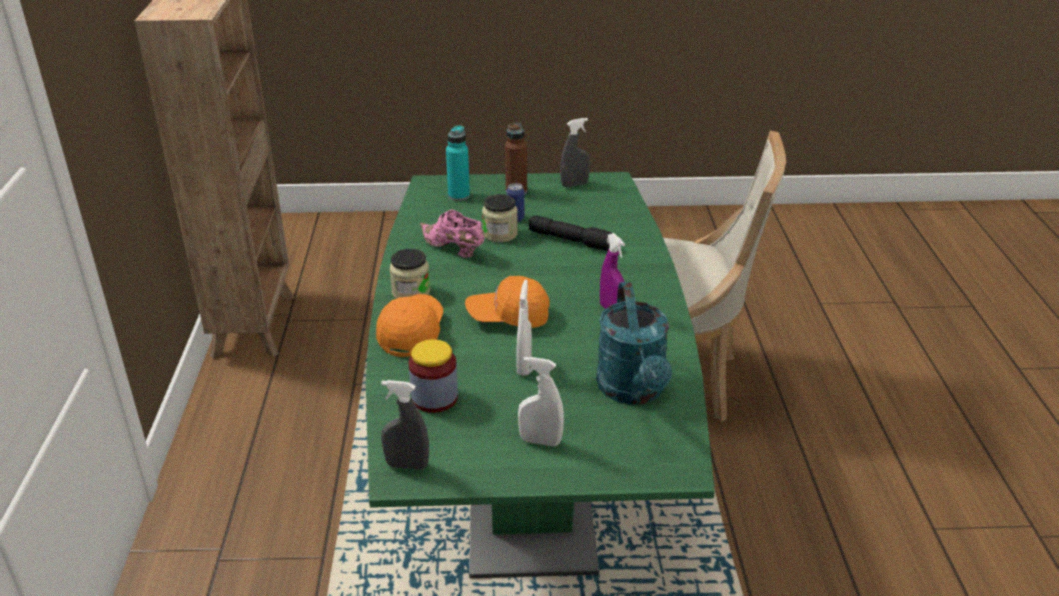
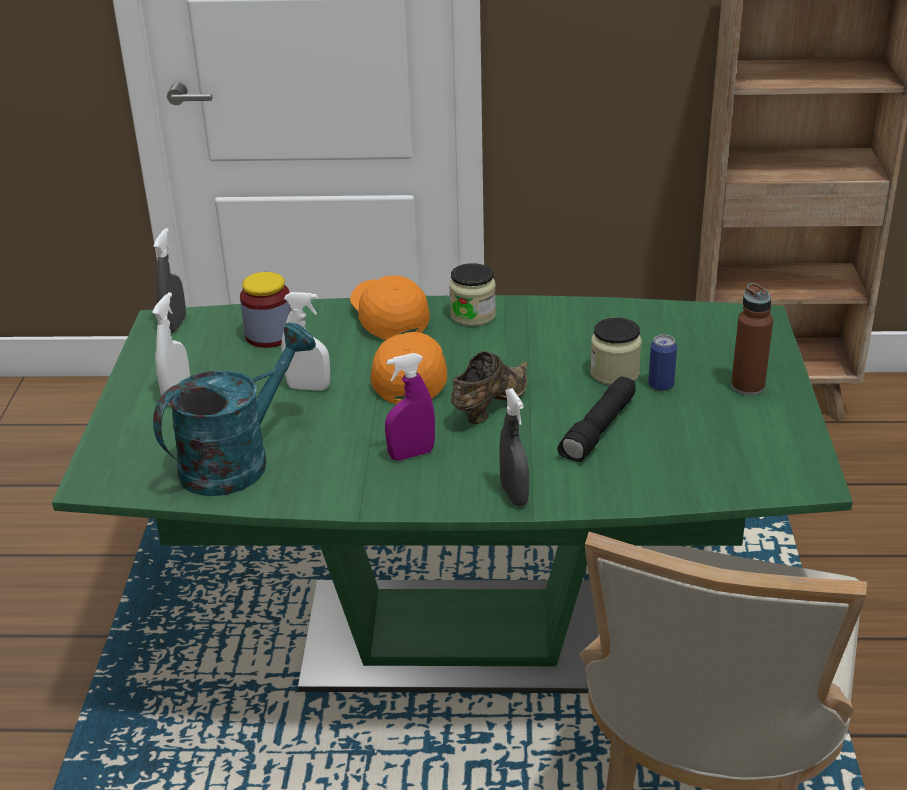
camera: 95 degrees right, 0 degrees up
(412, 333) = (388, 319): orange cap -> orange cap turned 135 degrees counterclockwise
(453, 249) = (573, 339): pink shoe -> none
(459, 196) = (724, 341): turquoise bottle -> none
(546, 281) = (489, 406): none -> brown shoe
(574, 184) = (784, 440): grey spray bottle -> grey spray bottle (514, 495)
(634, 391) = (237, 460): turquoise watering can -> turquoise watering can turned 135 degrees clockwise

